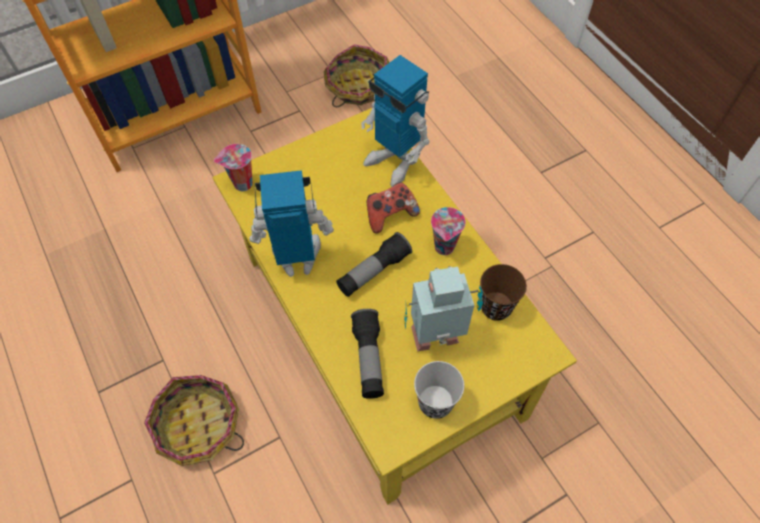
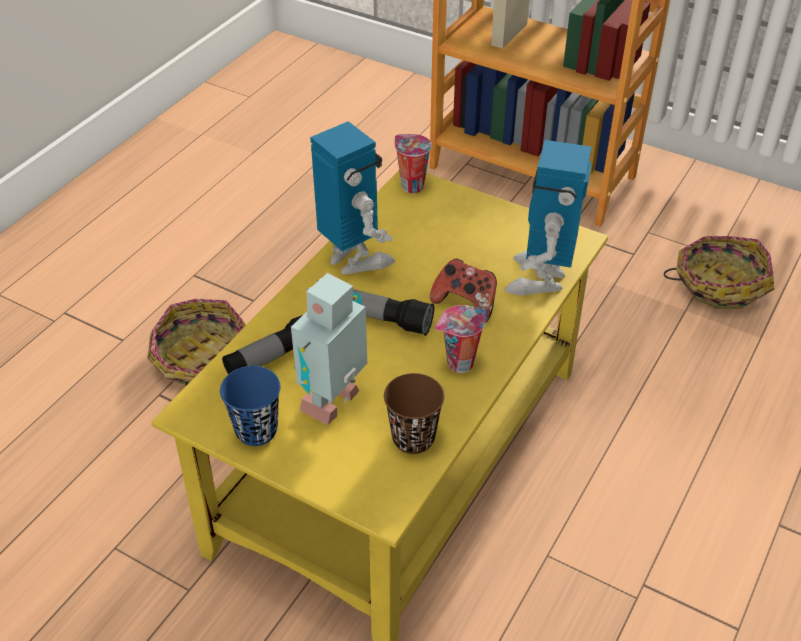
camera: 60 degrees right, 15 degrees down
(435, 403) = (256, 430): black cup -> blue cup
(437, 339) = (335, 402): toy robot -> toy robot turned 105 degrees counterclockwise

